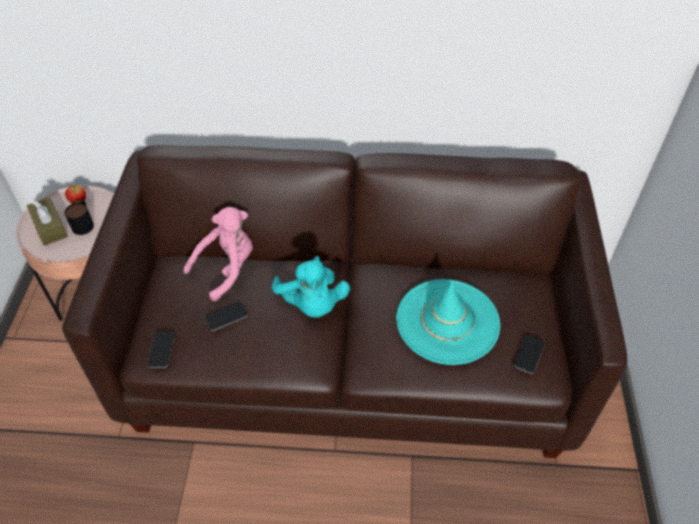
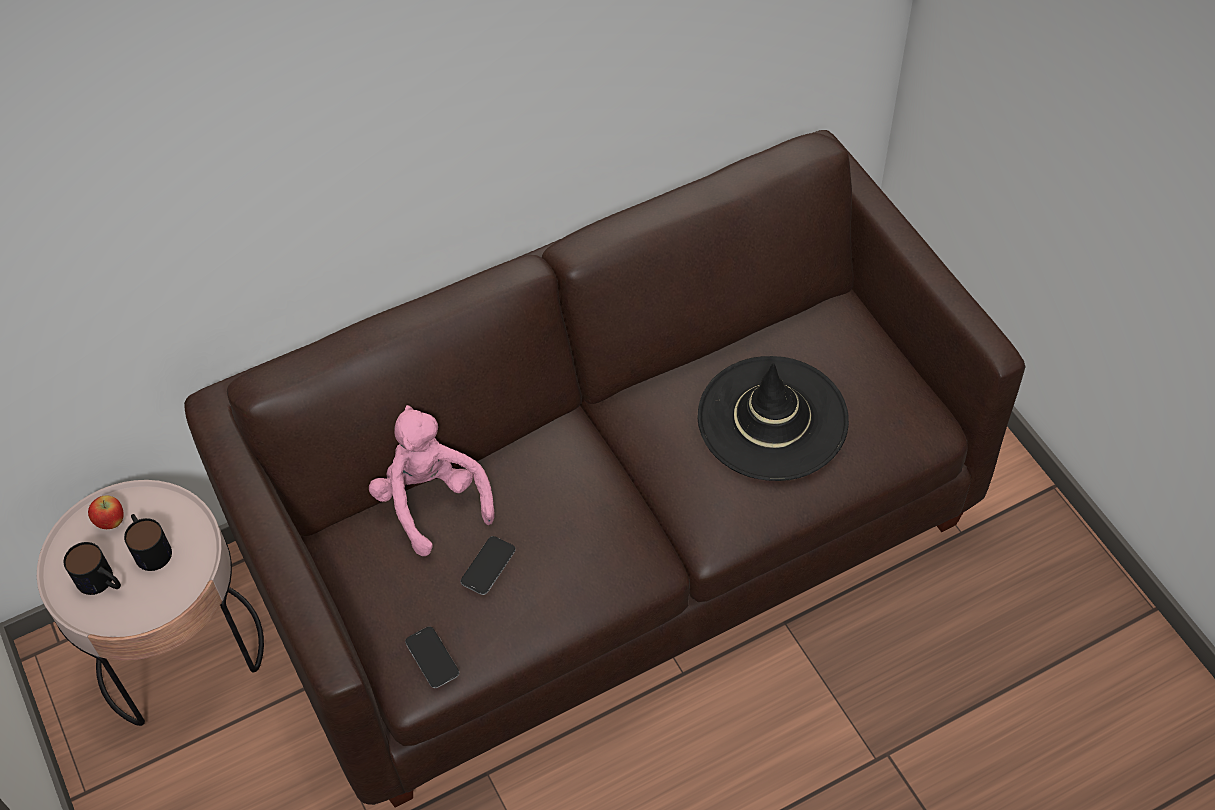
camera: 30 degrees left, 5 degrees up
(50, 227) = (102, 582): brown tissue box -> mug
(227, 268) = (431, 501): pink plush toy -> pink plush toy turned 45 degrees counterclockwise
(312, 304) = (586, 488): turquoise plush toy -> none
(447, 321) = (772, 419): turquoise hat -> black hat
(529, 355) = (894, 409): phone -> none

